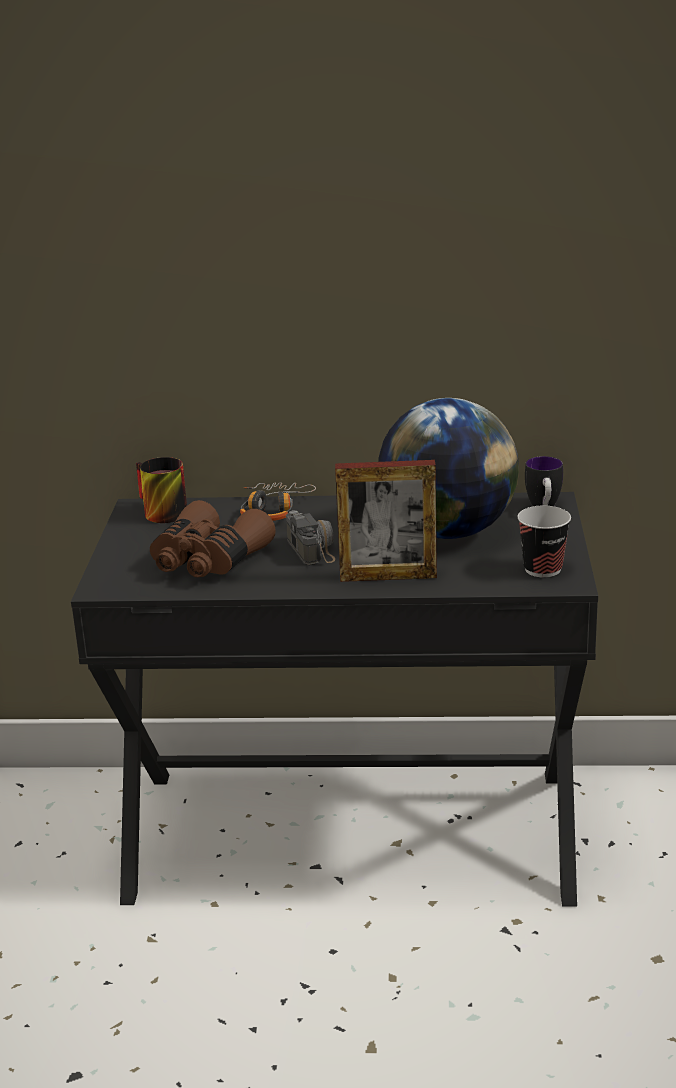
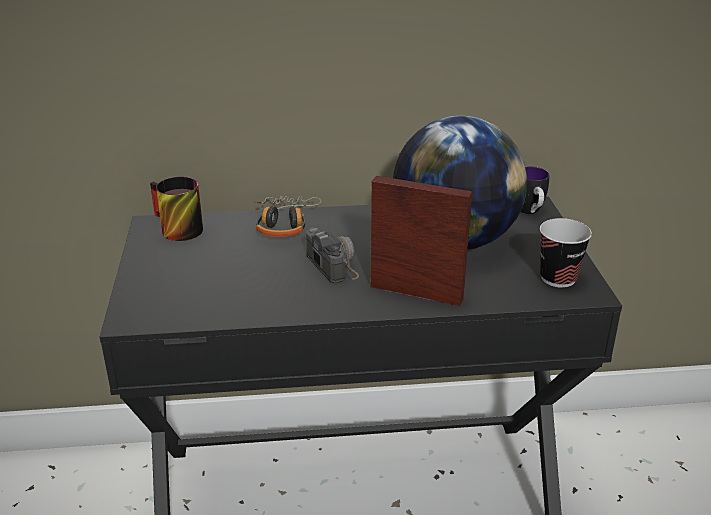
camera: 10 degrees left, 5 degrees up
(207, 560) = (234, 281): brown binoculars -> none
(388, 576) = (416, 293): picture frame -> picture frame turned 150 degrees counterclockwise

